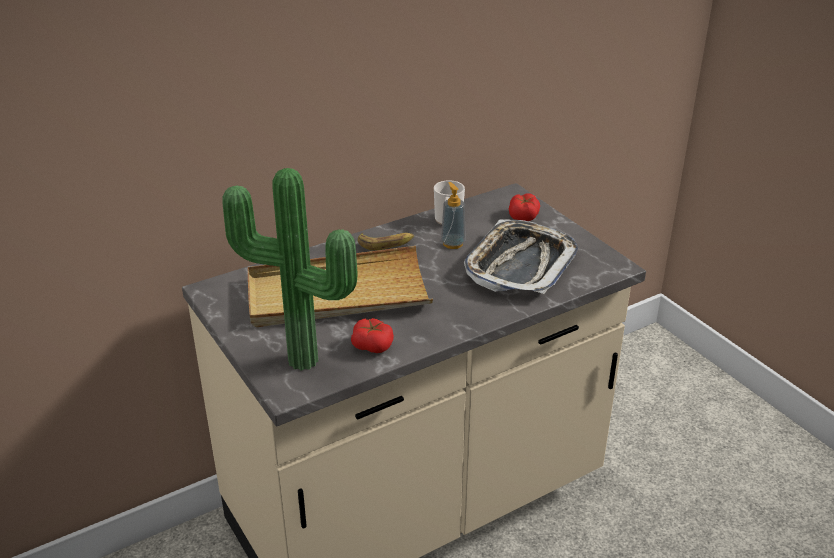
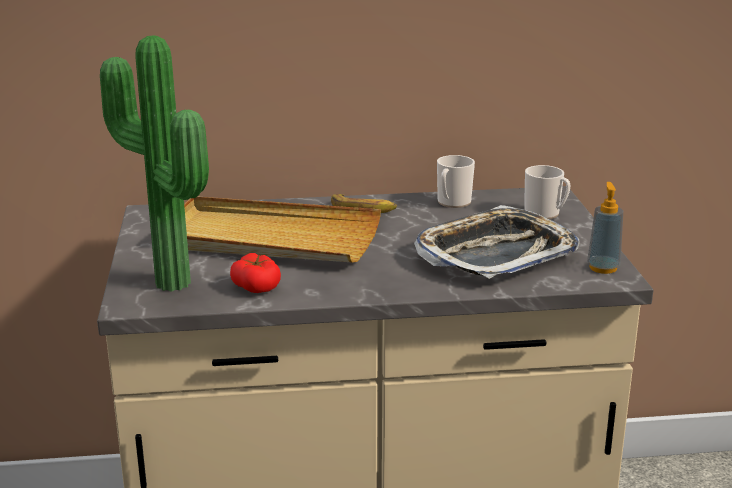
camera: 25 degrees right, 10 degrees down
(453, 243) = (437, 222): soap dispenser -> soap dispenser (603, 268)
(523, 216) = (545, 214): tomato -> mug

